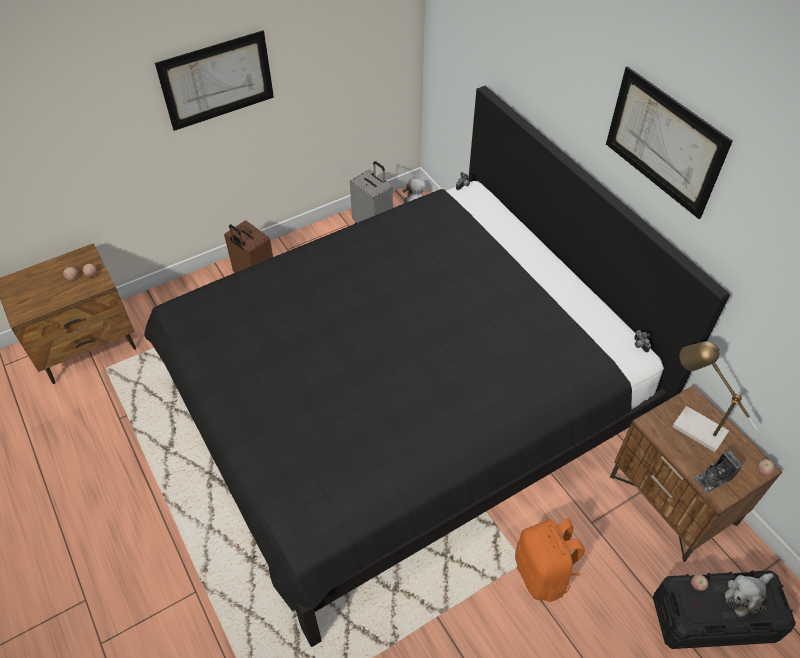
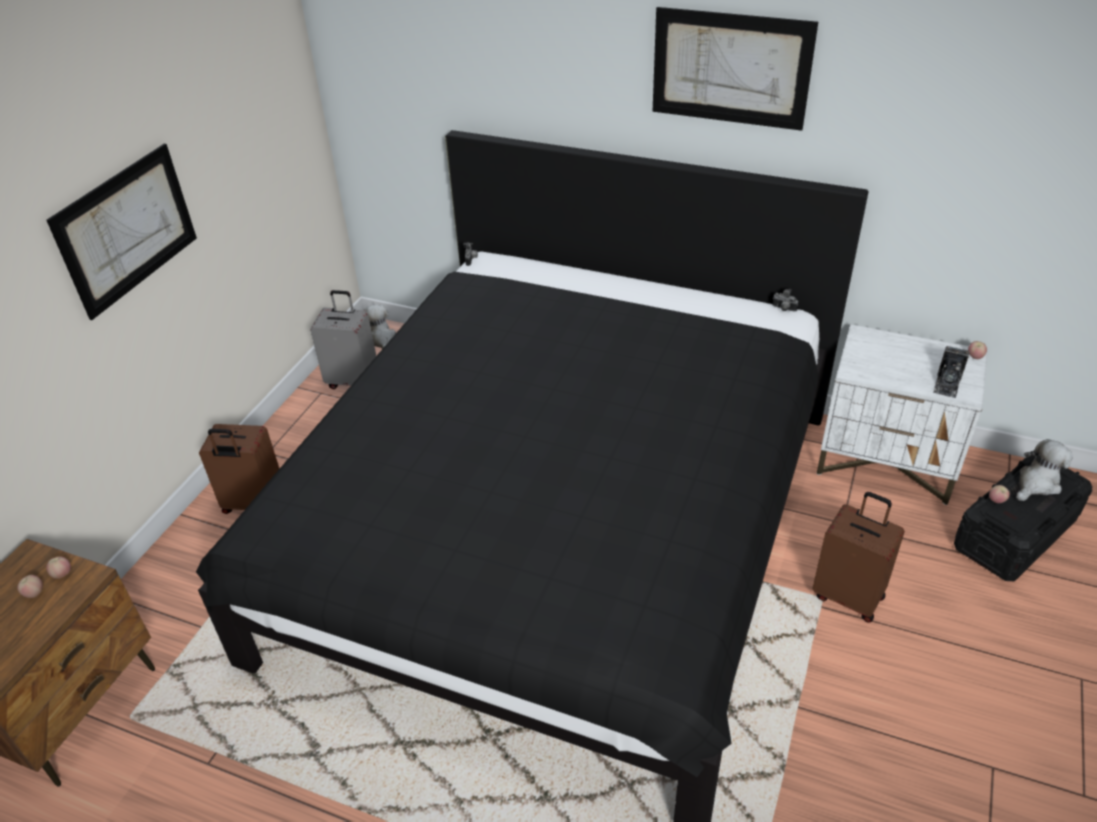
camera: 35 degrees left, 10 degrees down
(543, 573) = (849, 596): orange backpack -> brown suitcase
(673, 501) = (887, 461): brown nightstand -> white nightstand
(692, 426) = (886, 355): table lamp -> none
(745, 595) = (1037, 483): plush toy -> plush toy turned 150 degrees counterclockwise

